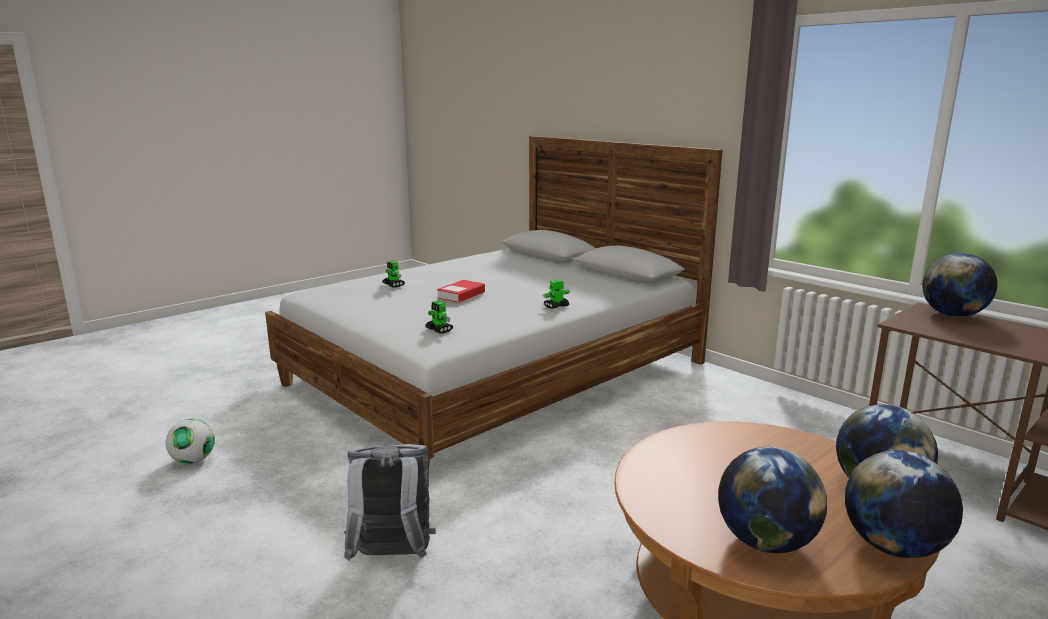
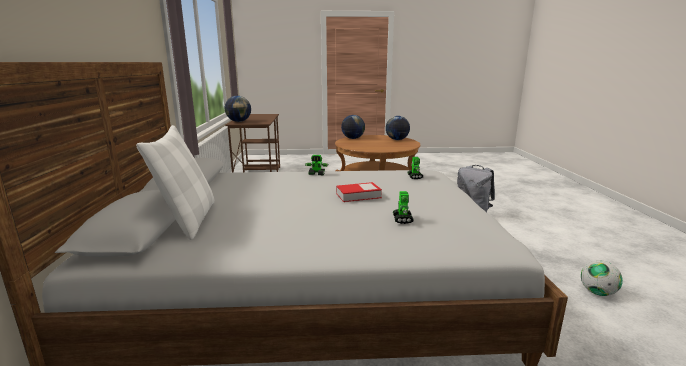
camera: 140 degrees left, 0 degrees up
(538, 260) = (189, 220): none -> white pillow
(893, 547) = (374, 136): globe -> none

